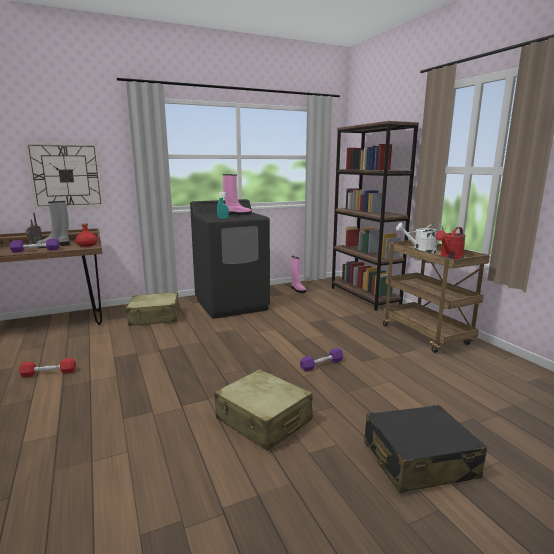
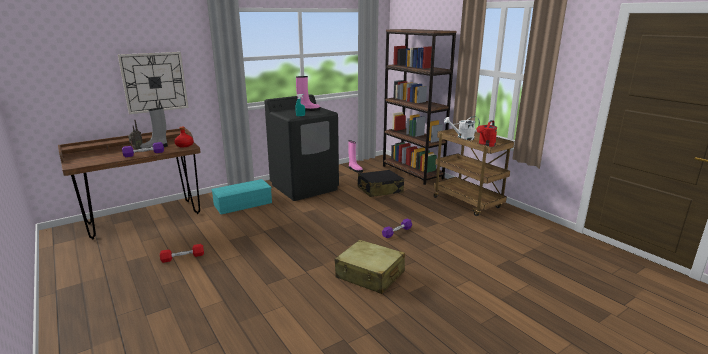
camera: 10 degrees left, 5 degrees up
(155, 317) = (243, 203): beige suitcase -> turquoise storage box
(418, 460) = (480, 289): black suitcase -> black suitcase (380, 190)

